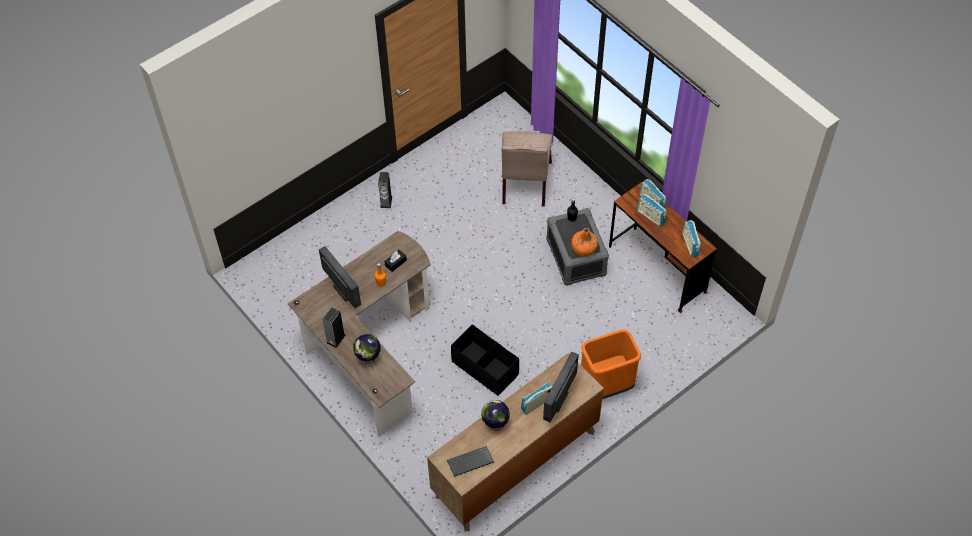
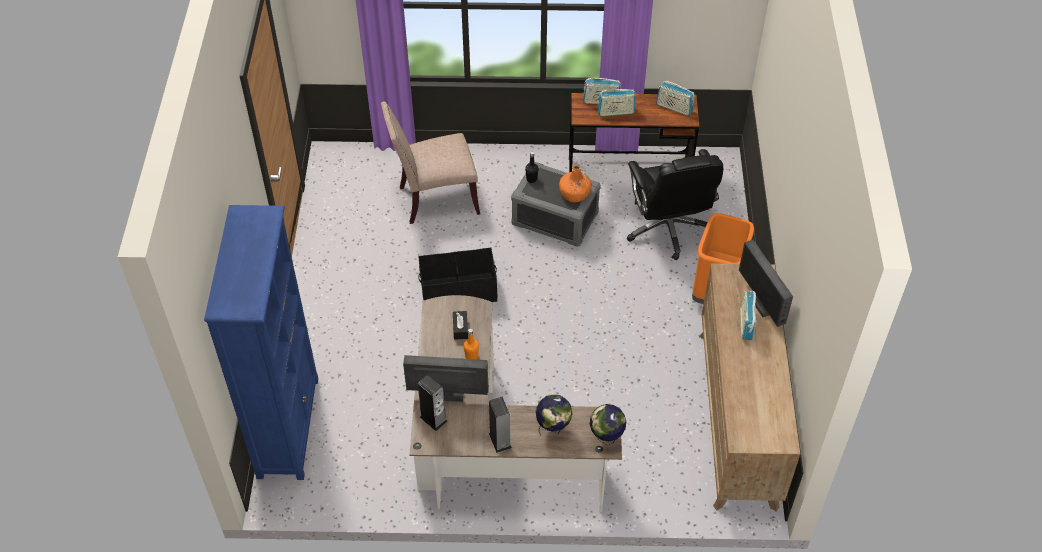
camera: 50 degrees left, 5 degrees down
(294, 243) = (288, 426): none -> blue bookcase
(386, 201) = (328, 314): speaker -> speaker (433, 419)
(470, 462) = (767, 421): keyboard -> none
(485, 368) = (607, 368): black storage box -> black storage box (458, 291)
(495, 424) = (740, 371): globe -> globe (606, 437)
(525, 185) = (435, 199): beige chair -> beige chair turned 120 degrees clockwise
(633, 323) = (668, 228): none -> black office chair

